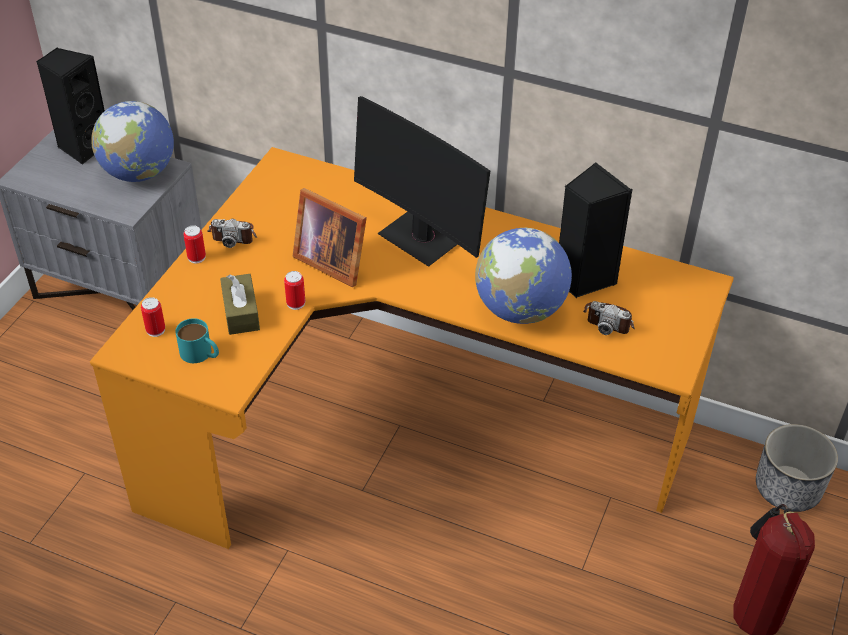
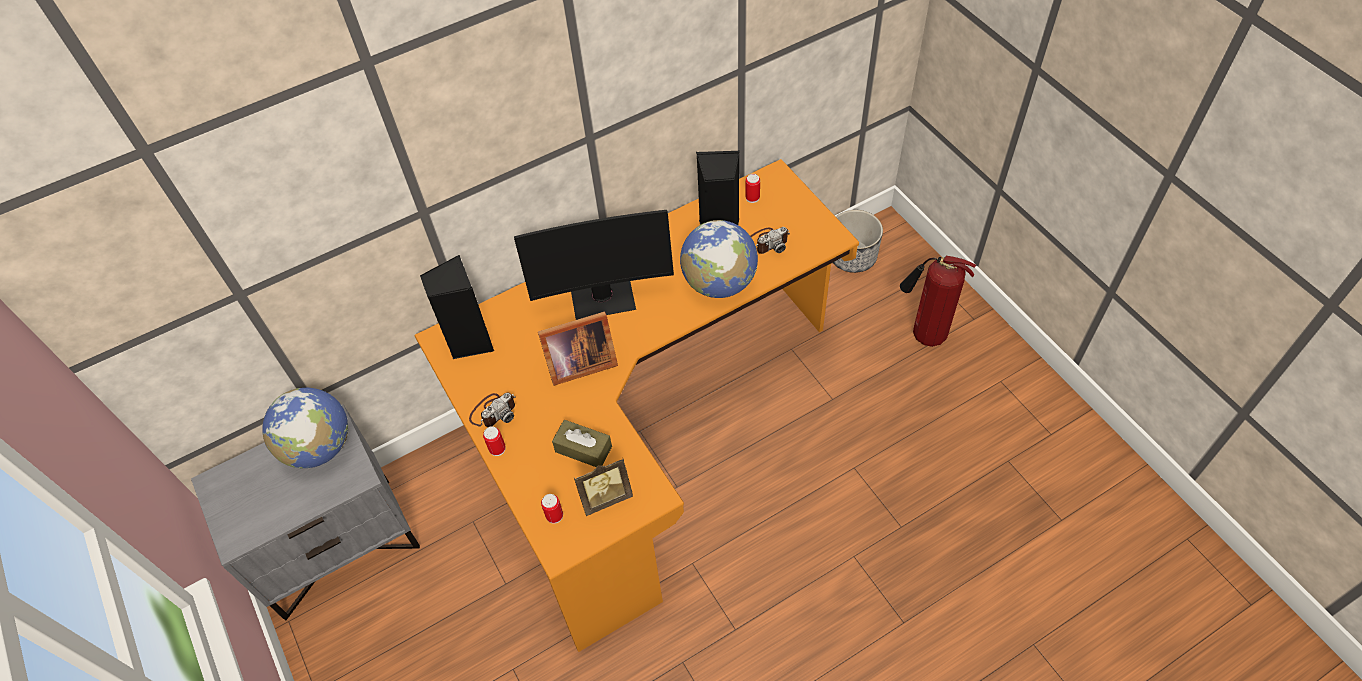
camera: 50 degrees left, 10 degrees up
(83, 147) = (242, 473): black speaker -> black speaker (469, 341)
(201, 354) = (605, 497): turquoise mug -> picture frame
(296, 303) = (603, 409): can -> can (752, 197)

